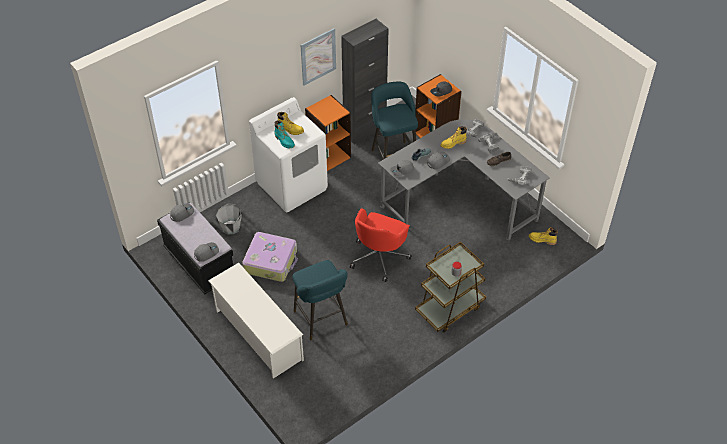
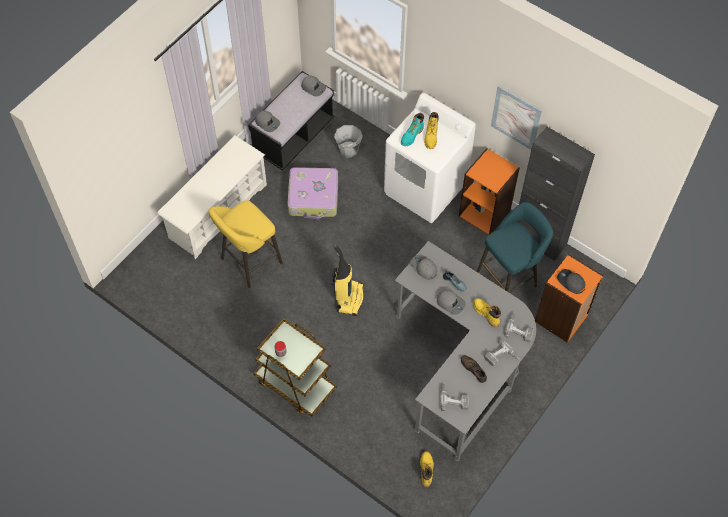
camera: 75 degrees right, 10 degrees up
(322, 320) = (248, 263): turquoise stool -> yellow stool
(379, 257) = (349, 298): red office chair -> vacuum cleaner

